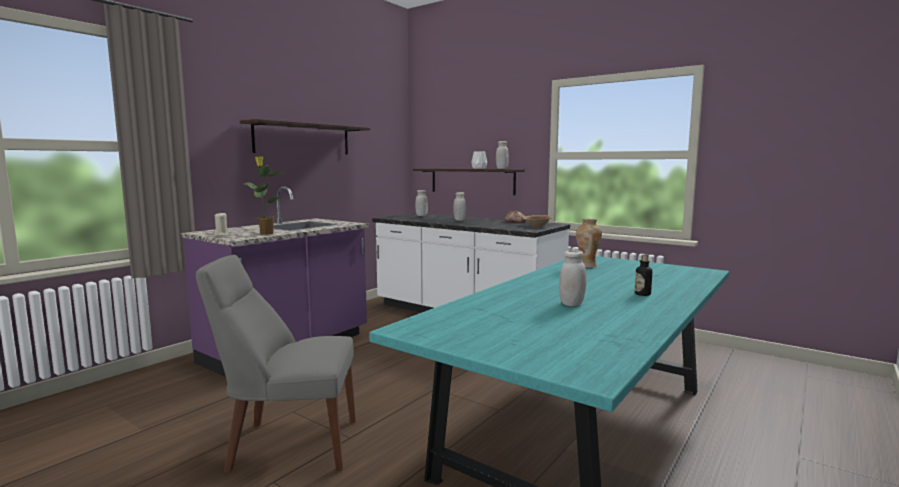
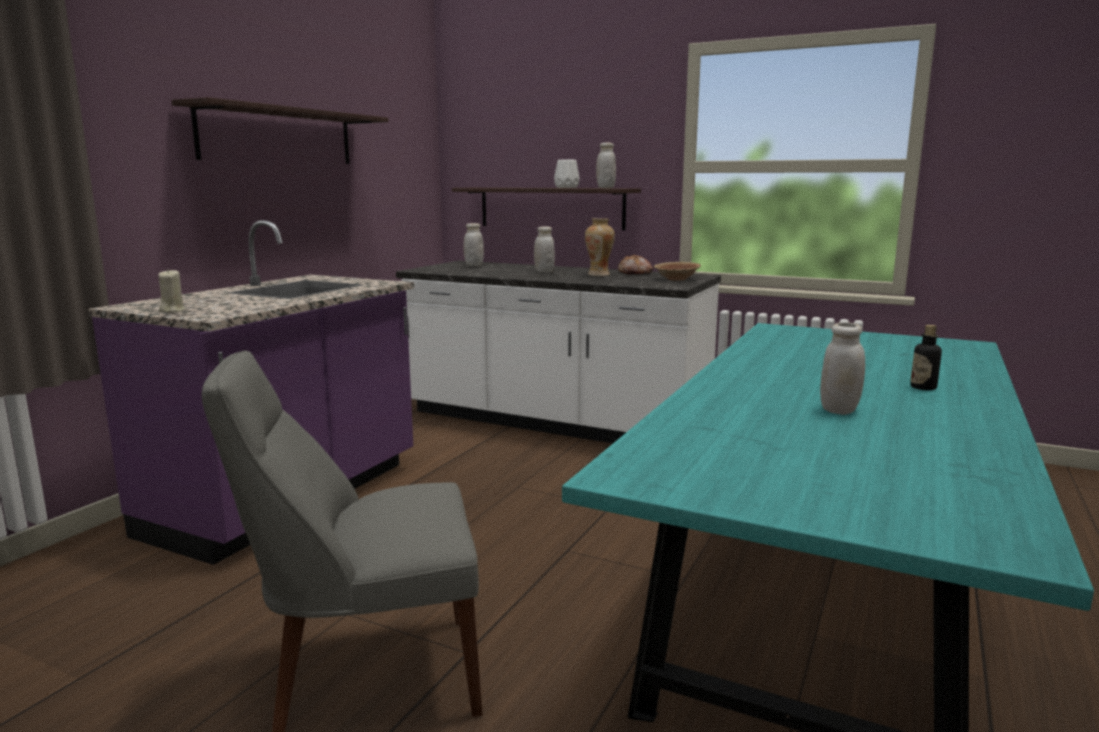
camera: 10 degrees left, 5 degrees up
(266, 233) = (254, 305): potted plant -> none
(587, 266) = (791, 342): vase -> vase (599, 275)

